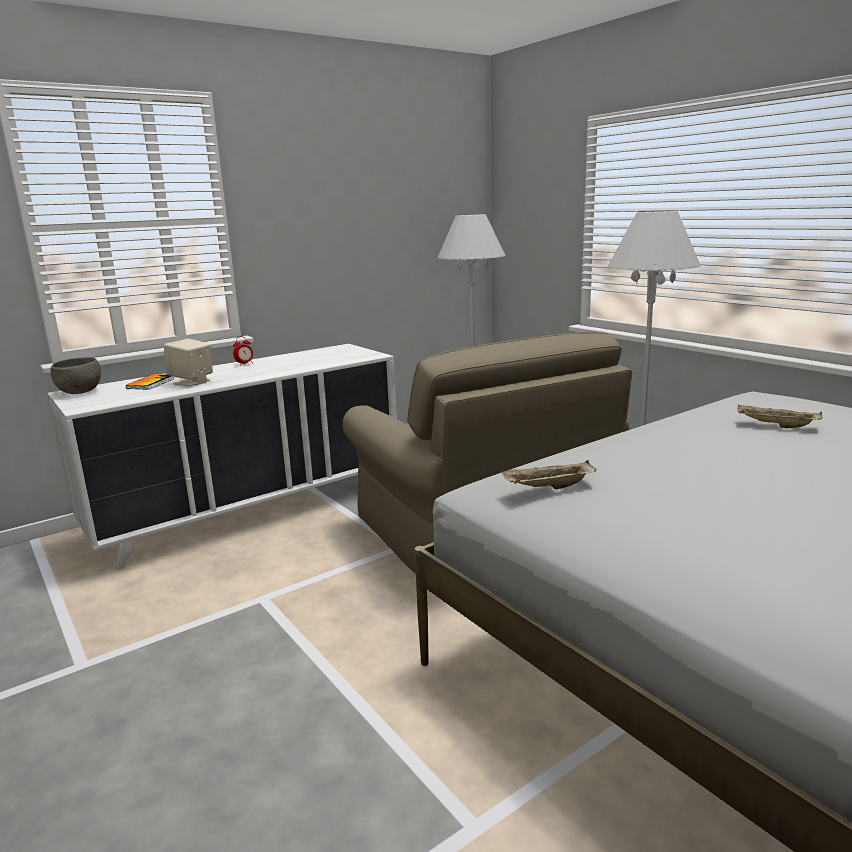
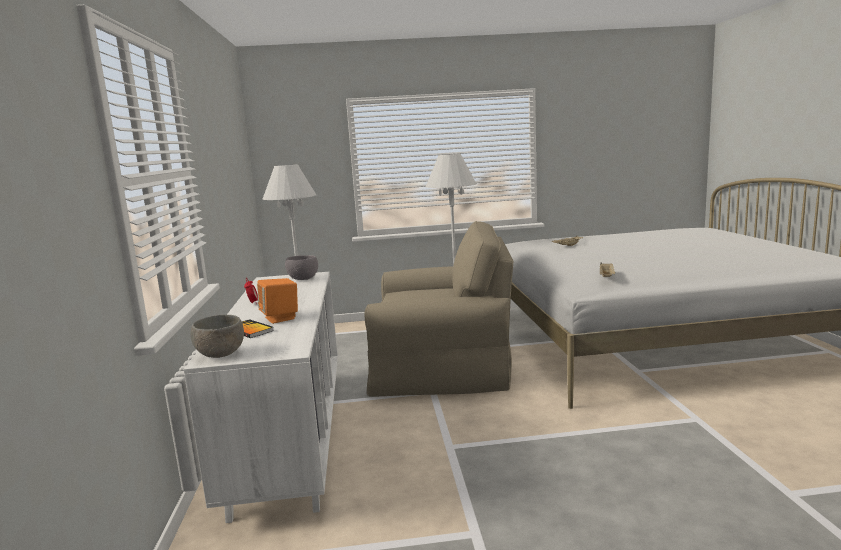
camera: 60 degrees left, 5 degrees down
(192, 382) = (280, 318): beige speaker -> orange speaker
(348, 356) = (303, 279): none -> grey bowl

